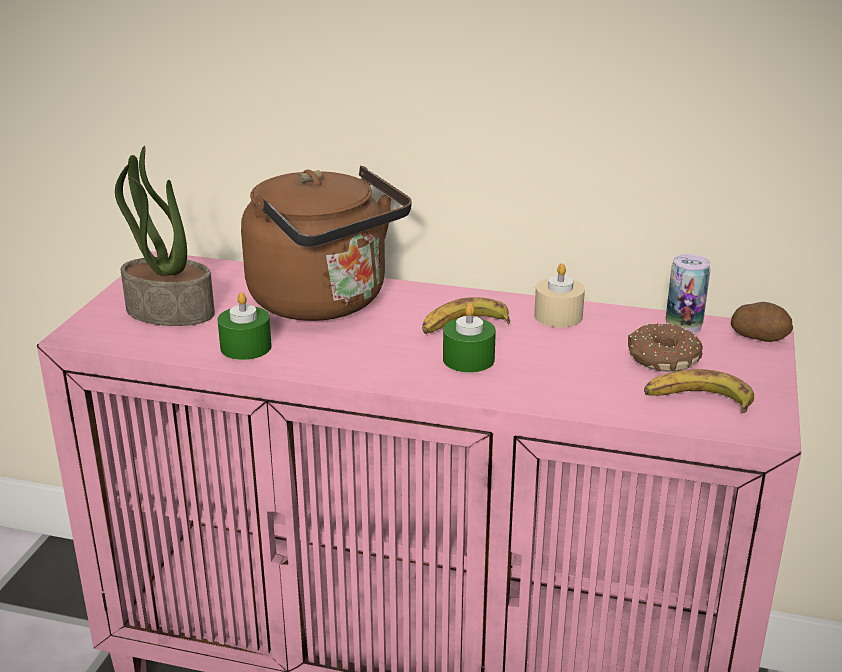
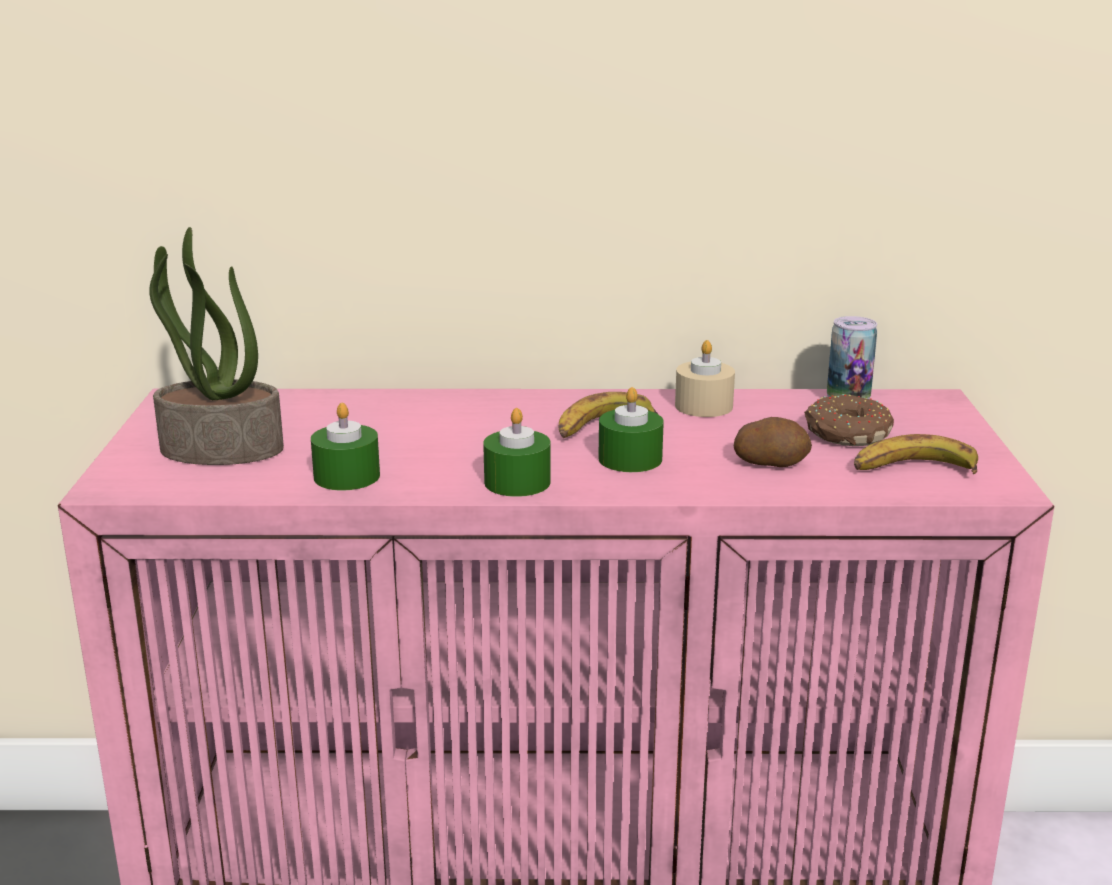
camera: 15 degrees left, 5 degrees down
(325, 302) = (417, 420): brown kettle -> none
(368, 369) = (517, 482): none -> green candle
(759, 337) = (934, 403): potato -> potato (770, 463)

